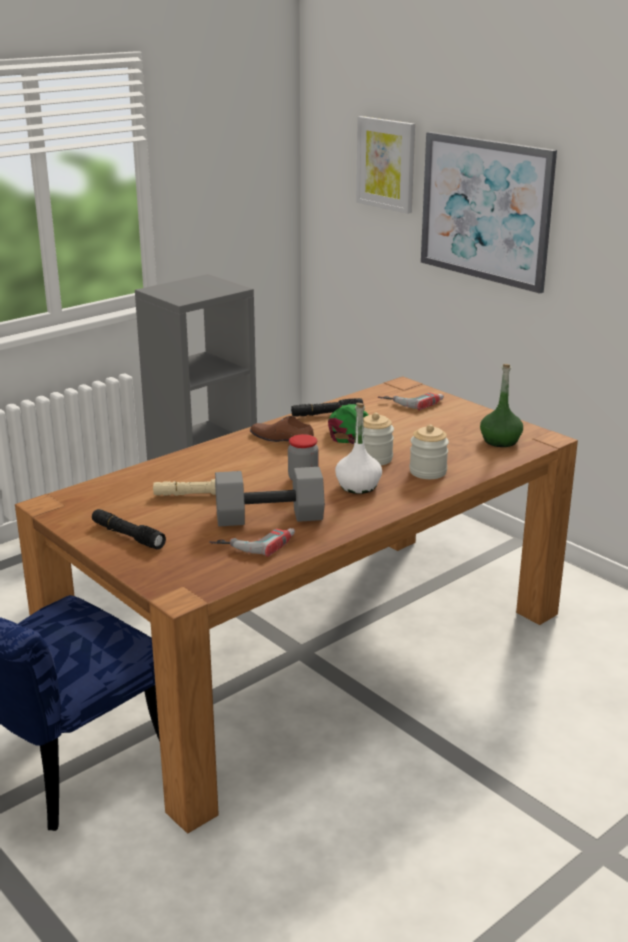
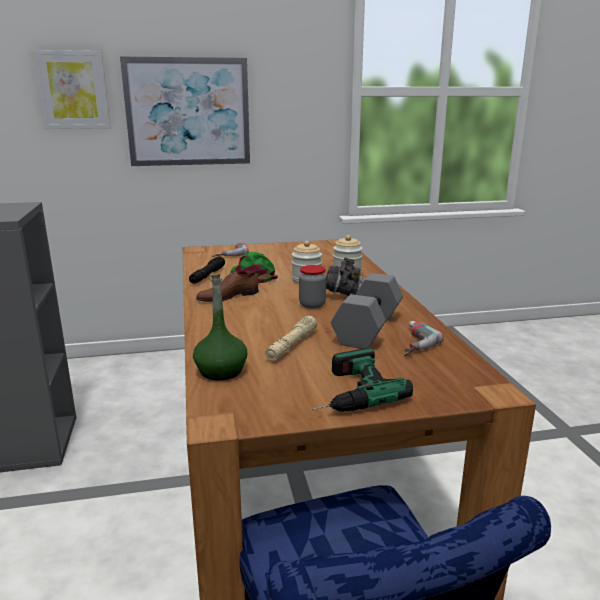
camera: 60 degrees left, 5 degrees down
(127, 536) = (346, 392): black flashlight -> power drill
(358, 486) = (345, 293): white bottle -> grey binoculars
(500, 441) = (324, 250): green bottle -> green bottle (221, 371)

